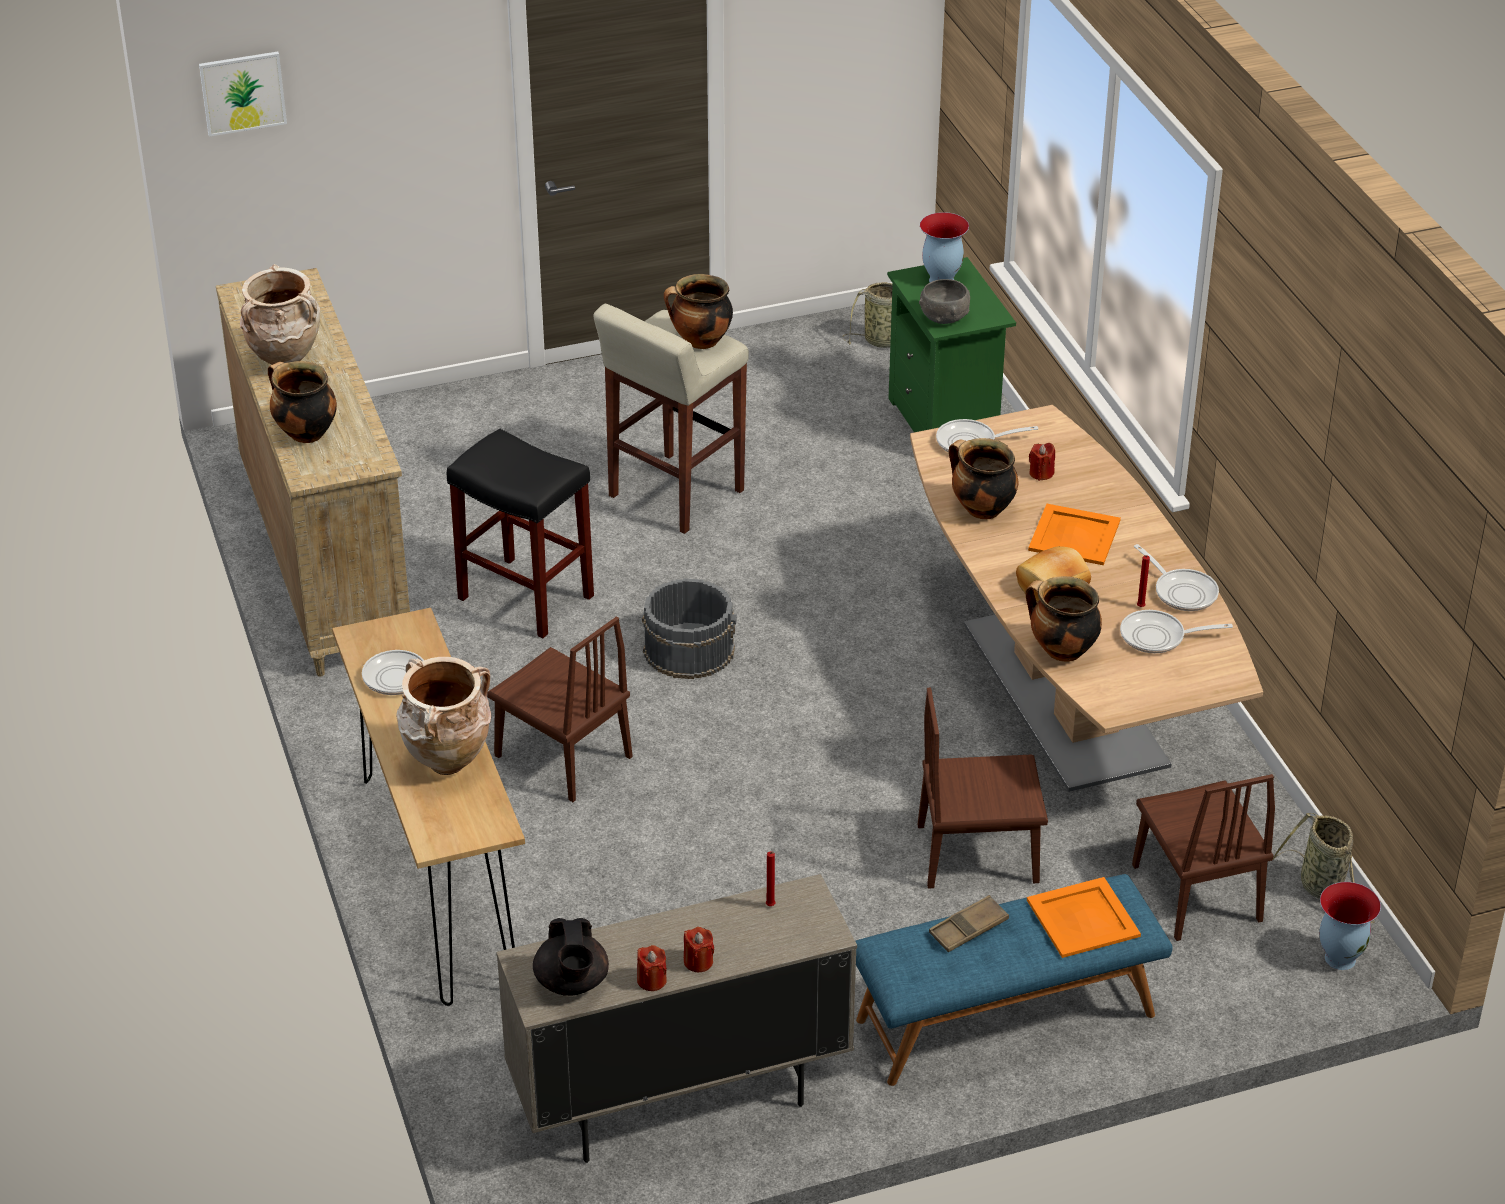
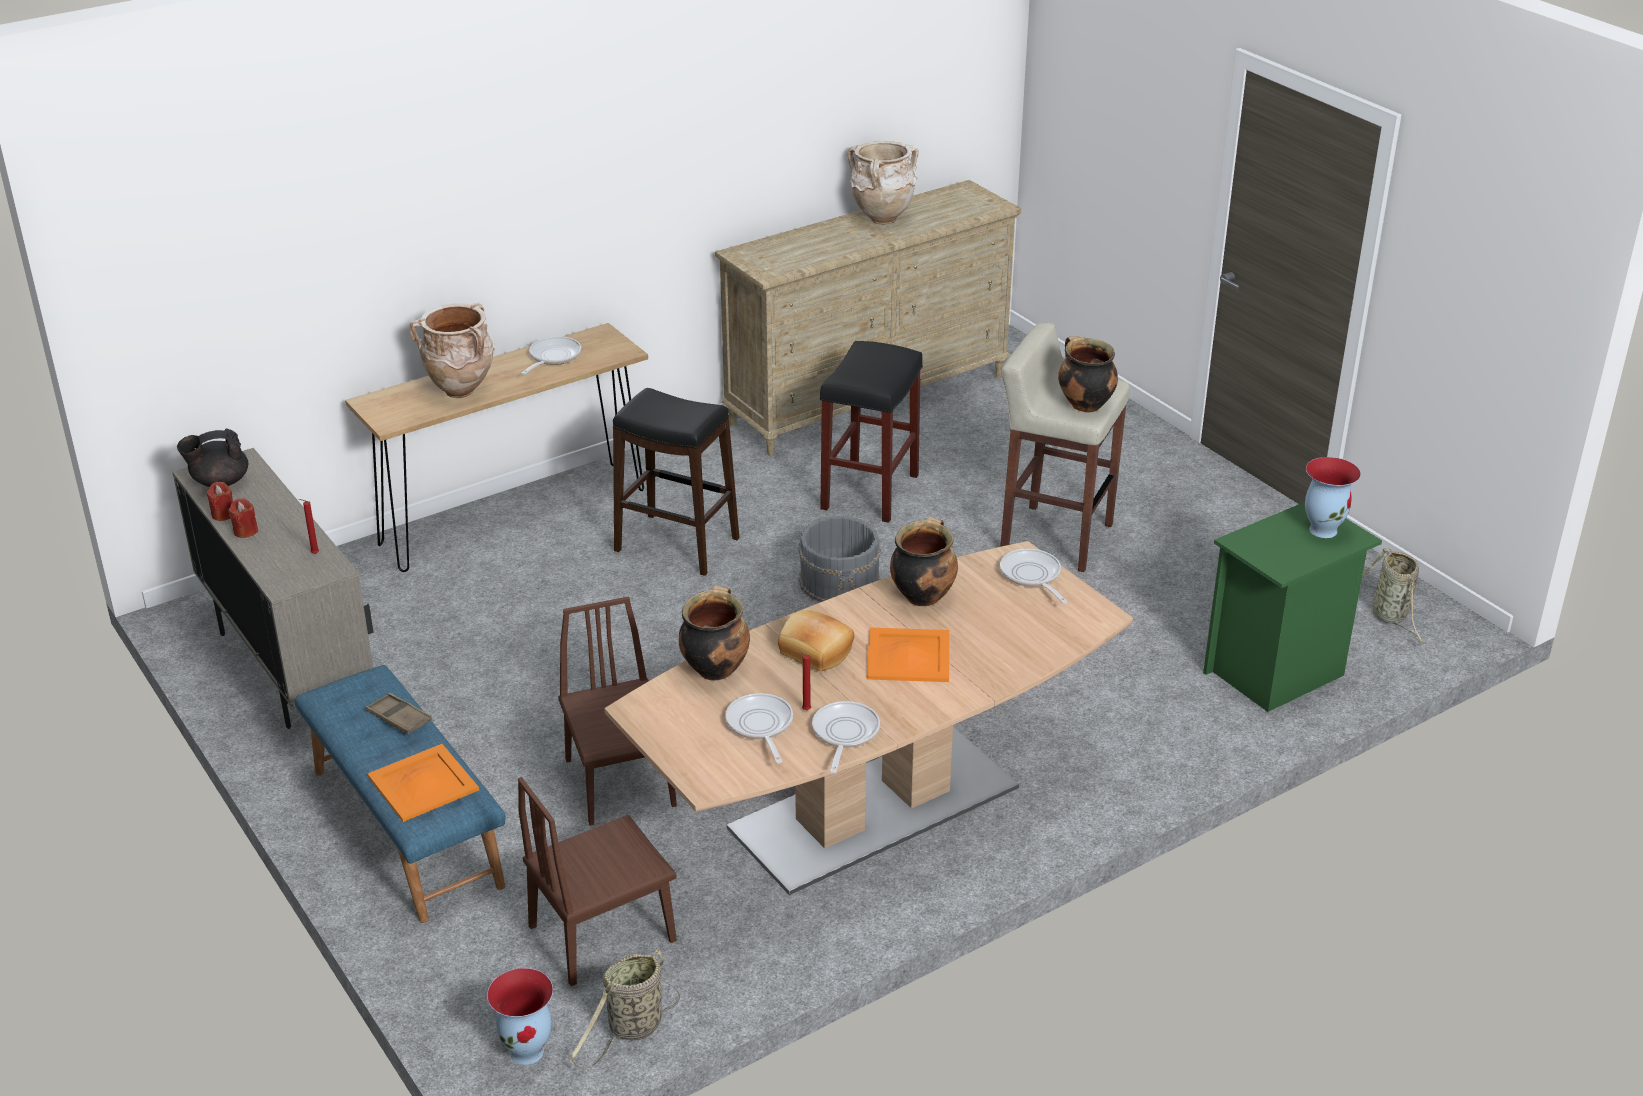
camera: 75 degrees right, 5 degrees down
(242, 93) = (1064, 53): picture -> none
(304, 433) = (792, 243): cooking pot -> none
(563, 756) = (676, 544): brown chair -> black stool
(944, 318) = (1255, 540): grey bowl -> none
(1041, 473) = (1004, 624): red candle -> none
(1182, 591) = (844, 734): frying pan -> frying pan turned 150 degrees clockwise

